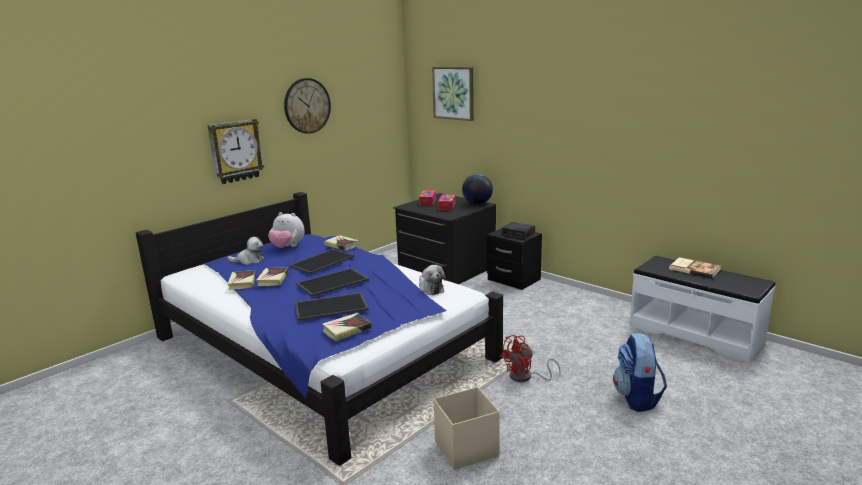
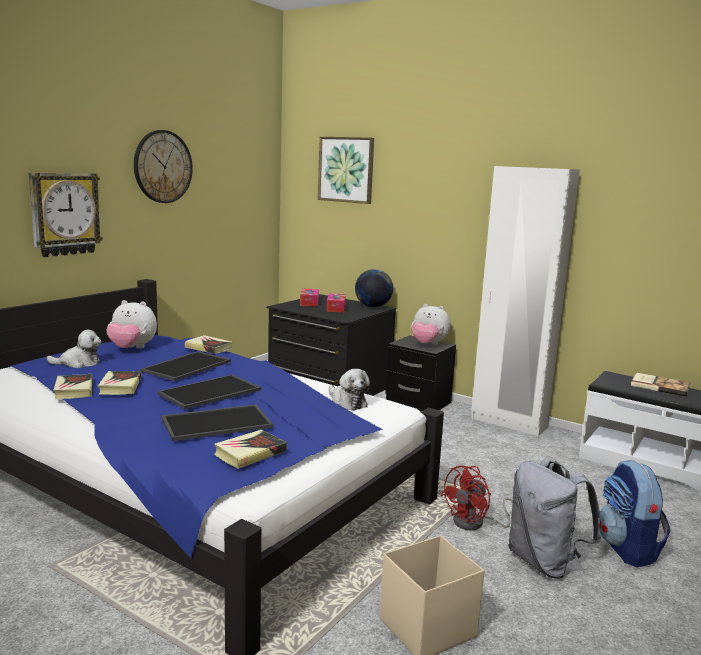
camera: 10 degrees left, 5 degrees down
(518, 234) = (428, 344): alarm clock -> plush toy
(568, 407) = (544, 562): none -> grey backpack
(582, 296) = (508, 423): none -> white wardrobe

